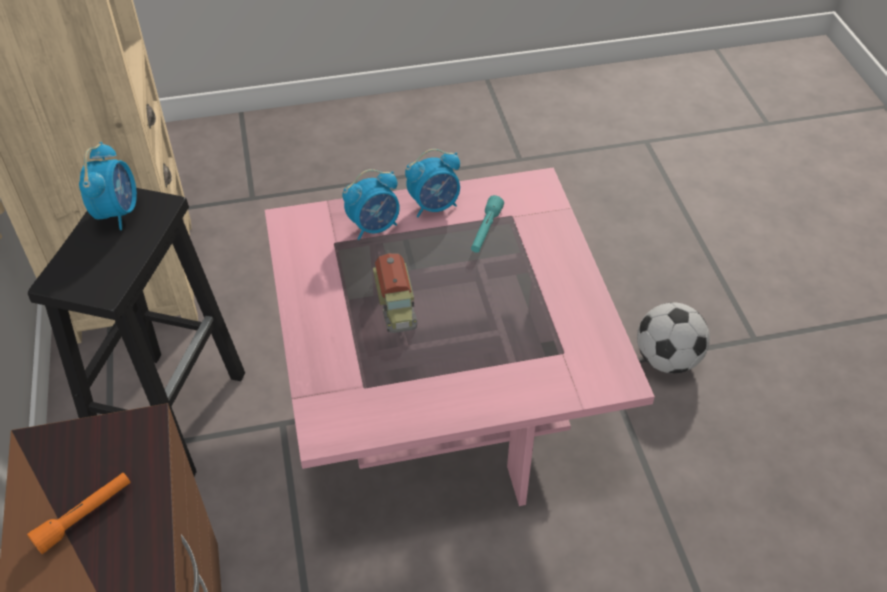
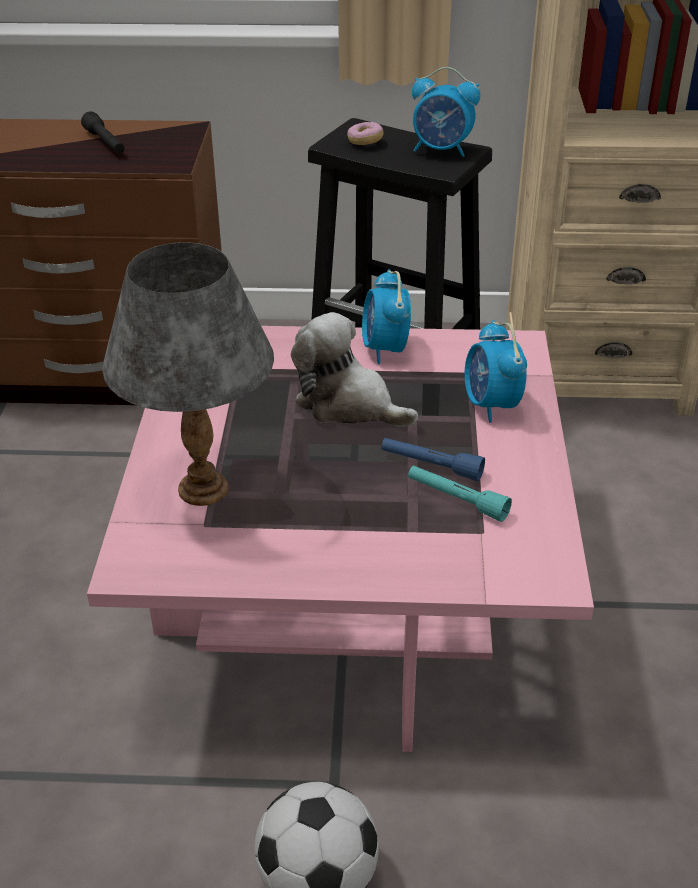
camera: 105 degrees right, 10 degrees down
(85, 516) = (105, 143): orange flashlight -> black flashlight
(95, 269) = (365, 141): none -> donut
(396, 304) = (348, 404): toy truck -> plush toy
(434, 206) = (521, 461): alarm clock -> alarm clock (385, 349)
(455, 247) = (431, 466): none -> blue flashlight
(526, 364) = (202, 488): none -> grey table lamp

